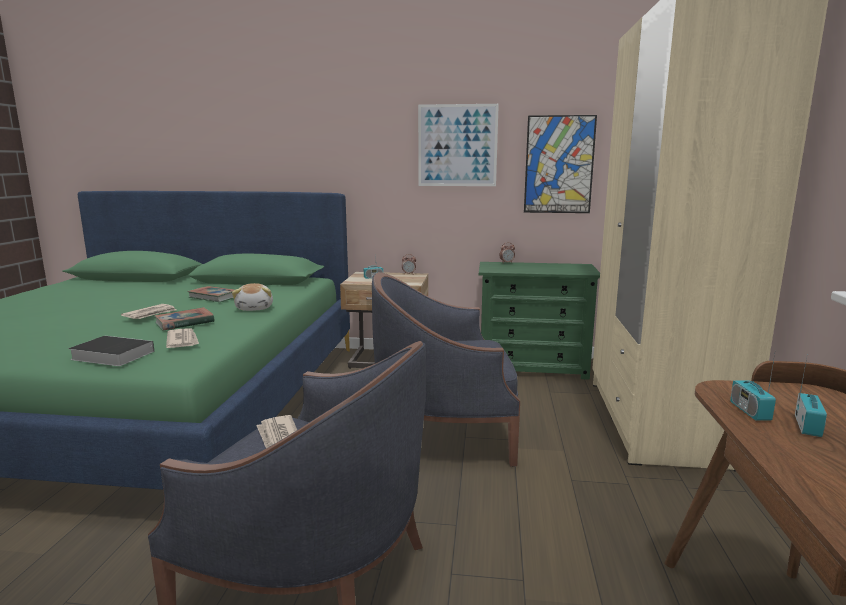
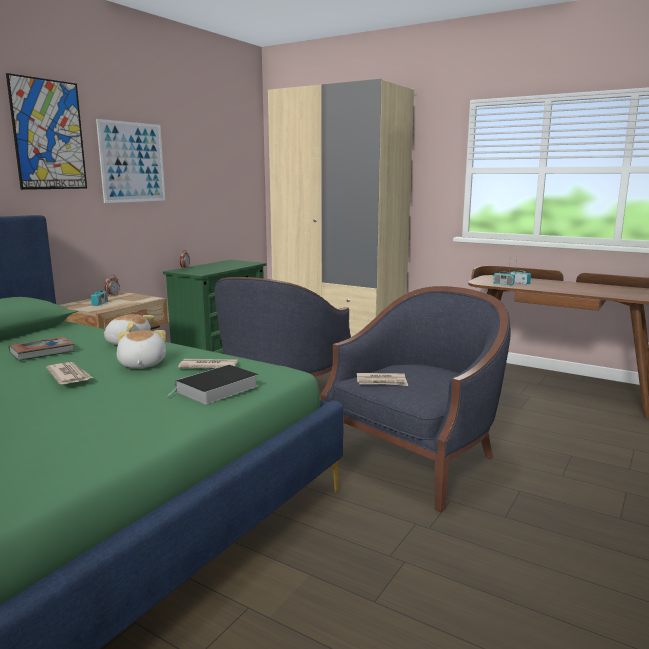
camera: 65 degrees left, 0 degrees up
(184, 323) = (141, 364): book -> plush toy
(559, 165) = (202, 180): picture -> picture (48, 135)

